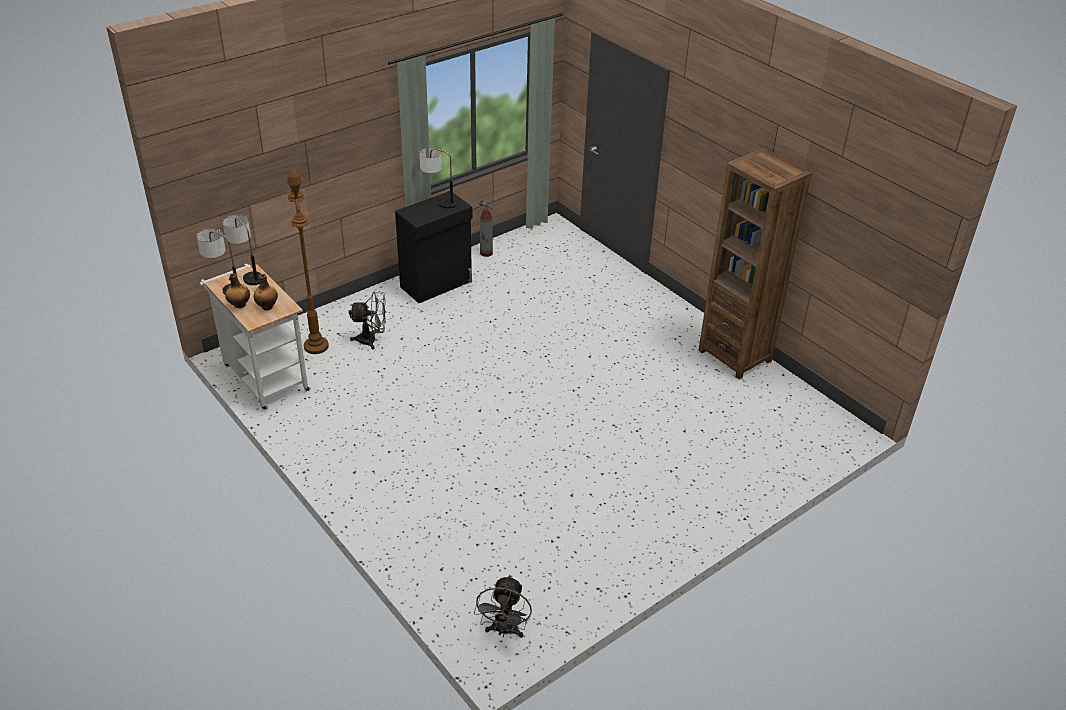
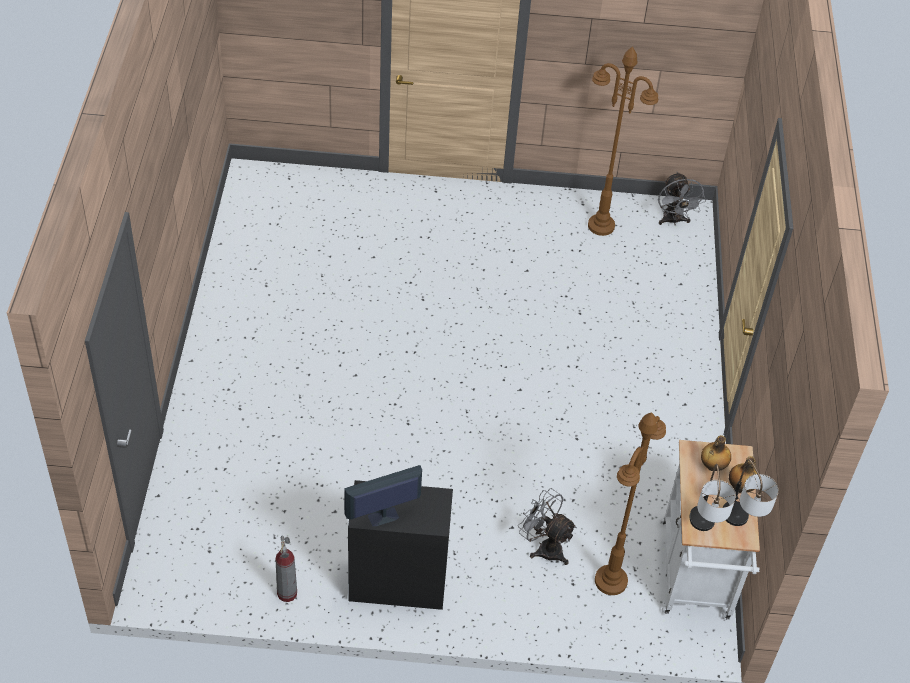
camera: 140 degrees left, 10 degrees up
(438, 201) = (382, 517): table lamp -> monitor
(504, 631) = (673, 221): grey fan -> grey fan turned 120 degrees clockwise
(559, 578) = (601, 226): none -> brown floor lamp
(735, 356) = (230, 285): brown bookcase -> none

